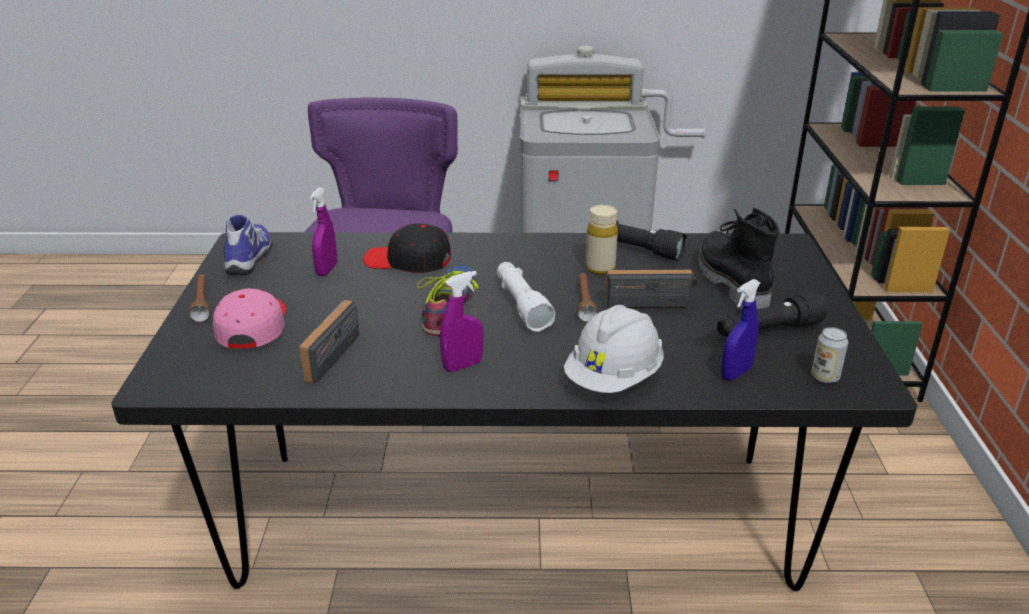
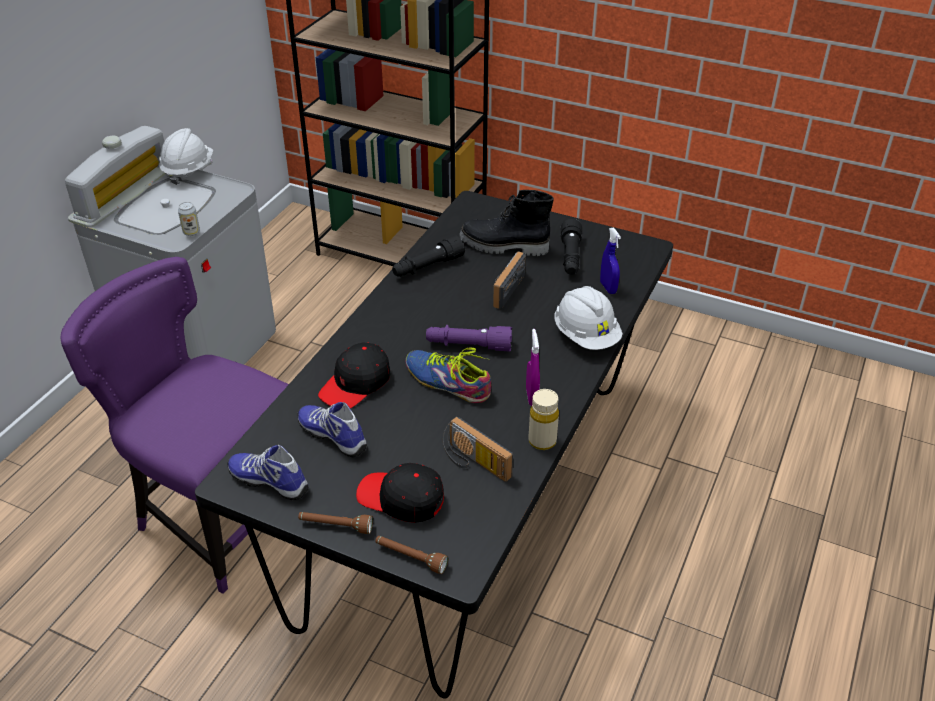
camera: 65 degrees left, 10 degrees up
(252, 326) = (401, 498): pink cap -> black cap
(327, 270) = (334, 435): purple spray bottle -> shoe
(521, 305) = (468, 346): white flashlight -> purple flashlight
(584, 302) = (485, 316): brown flashlight -> brown flashlight (410, 558)
(600, 268) = (443, 292): beige bottle -> beige bottle (542, 441)
(645, 114) = (188, 170): none -> white hard hat
(825, 377) = (629, 258): can -> can (191, 232)

